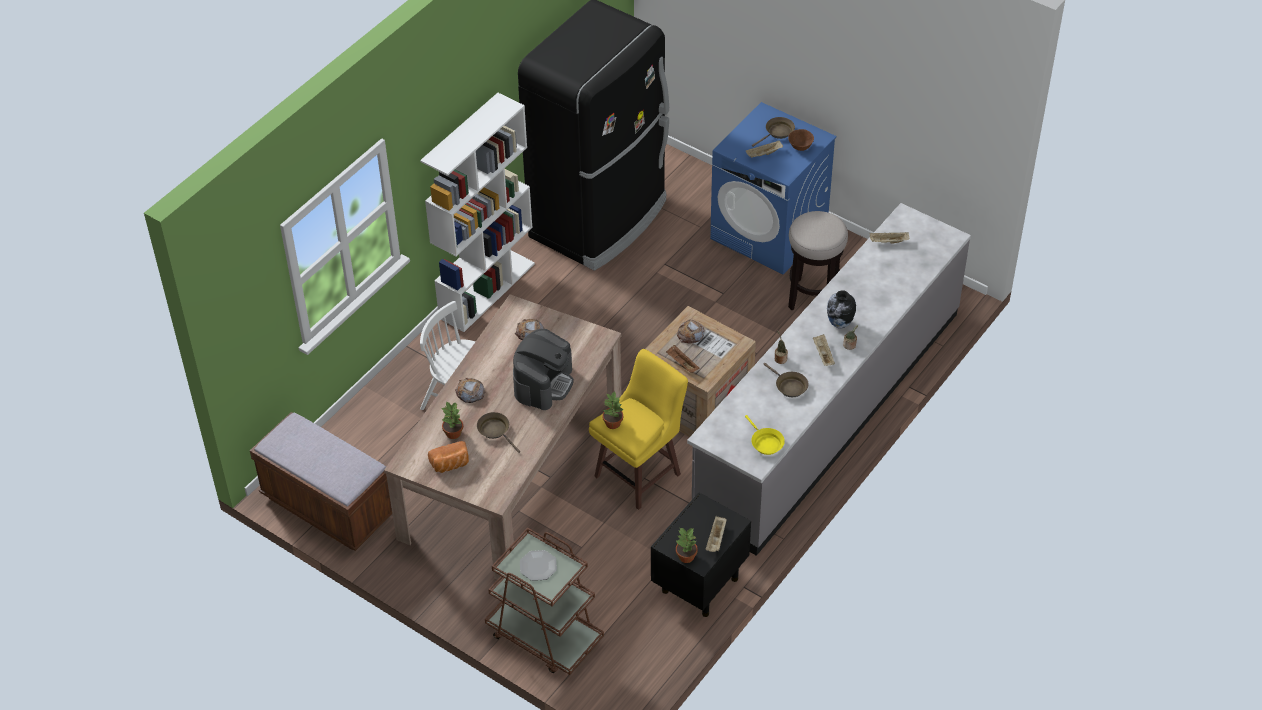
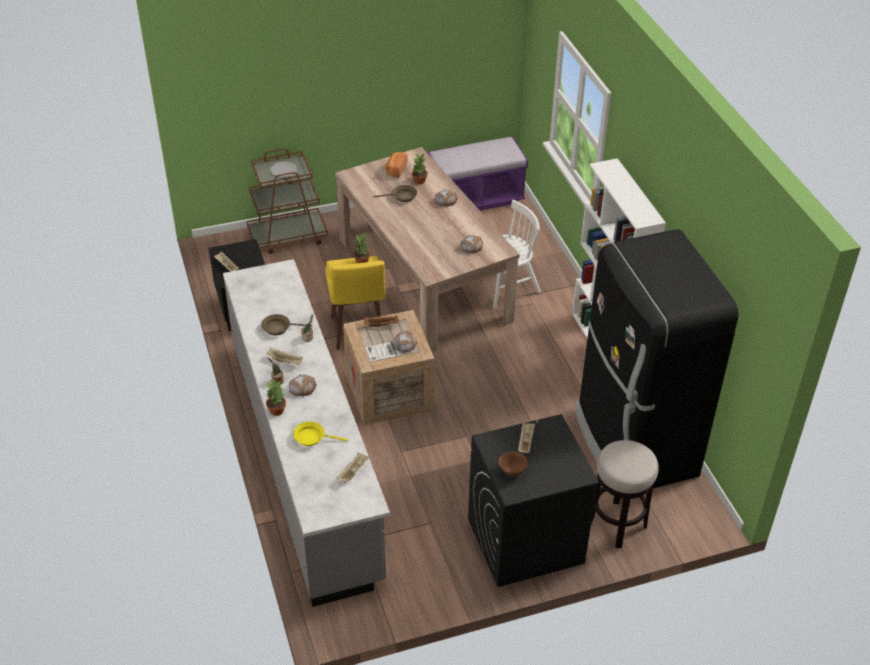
camera: 125 degrees right, 5 degrees down
(327, 507) = (475, 199): brown bench -> purple bench
(543, 383) = (419, 232): coffee machine -> none
(685, 556) = (231, 248): potted plant -> potted plant (277, 410)
(765, 443) = (247, 290): yellow frying pan -> yellow frying pan (312, 437)
(769, 233) = (524, 541): blue washing machine -> black washing machine
(777, 132) = (545, 468): brown frying pan -> none
(813, 297) = (424, 522): stool -> stool (616, 524)
(839, 324) = (302, 387): vase -> bread

